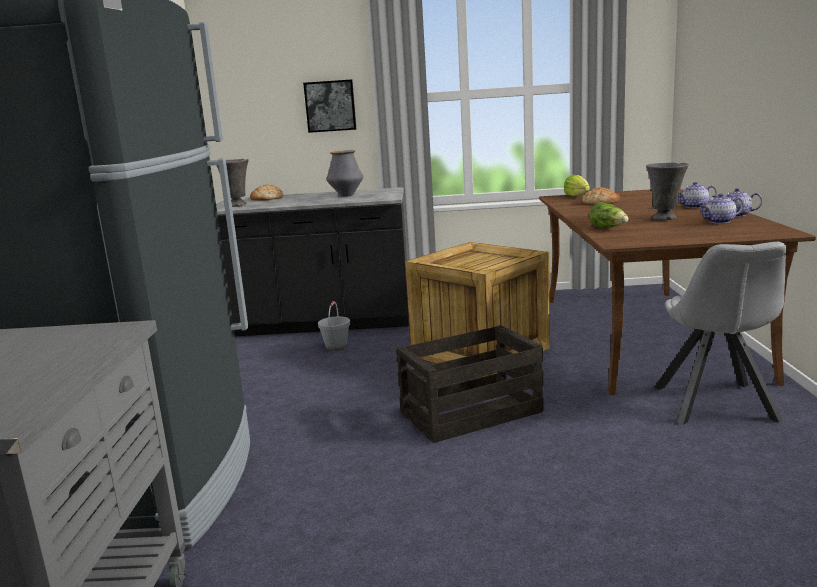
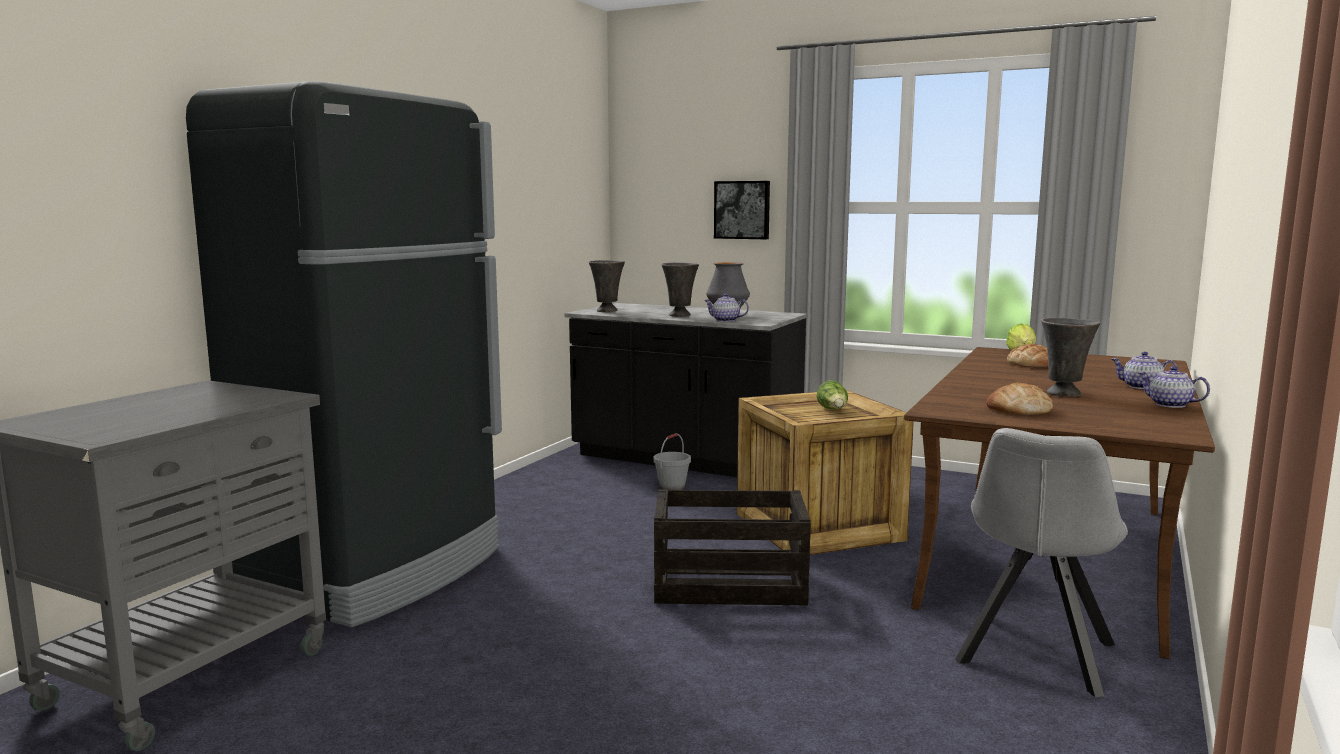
camera: 25 degrees right, 5 degrees down
(266, 198) = (648, 308): bread -> bread (1018, 409)
(310, 201) = (680, 316): none -> grey vase
(608, 228) = (966, 393): lettuce -> lettuce (833, 410)
(719, 221) = (1126, 408): teapot -> teapot (725, 320)

